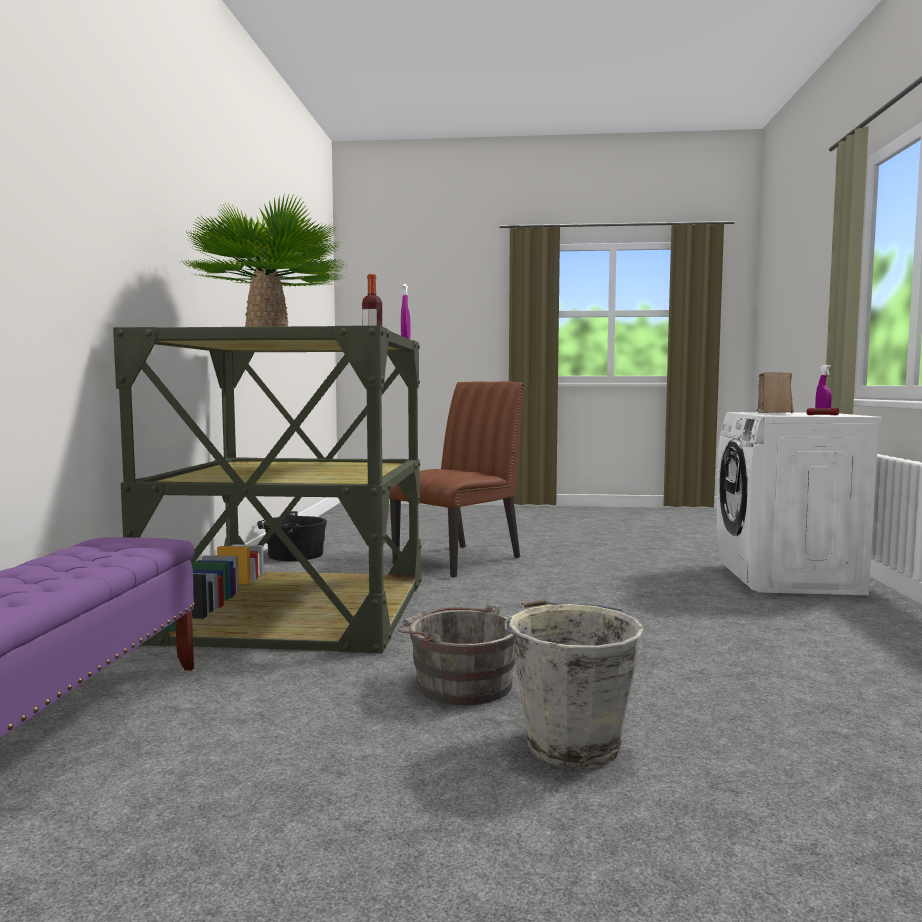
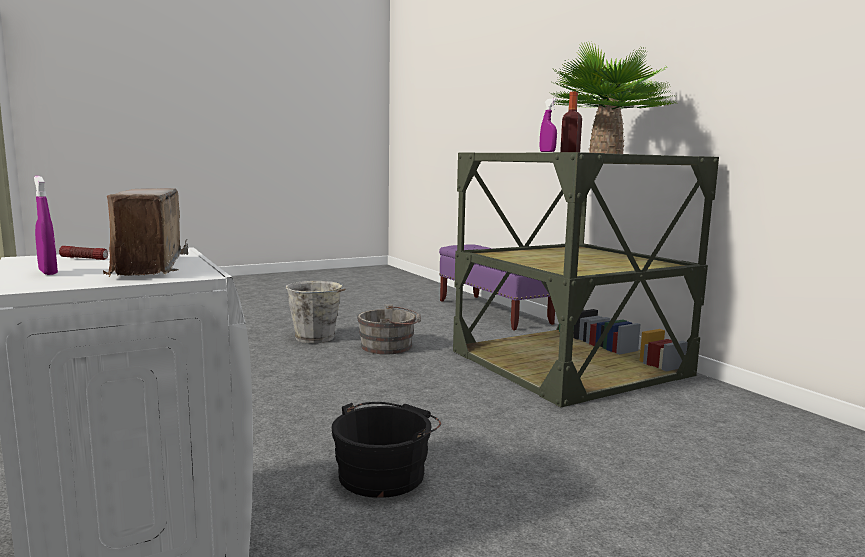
camera: 145 degrees right, 5 degrees up
(292, 555) = (770, 414): black bucket -> black bucket (385, 473)
(458, 561) = (610, 454): brown chair -> none

